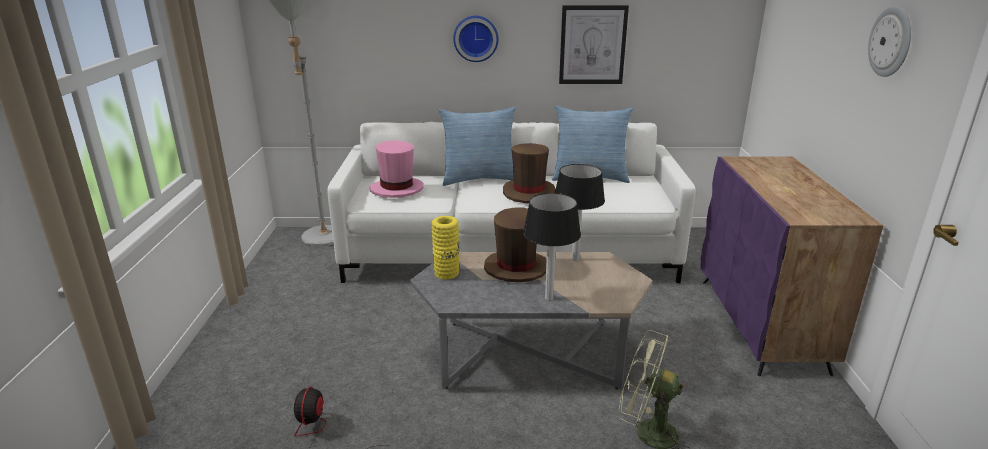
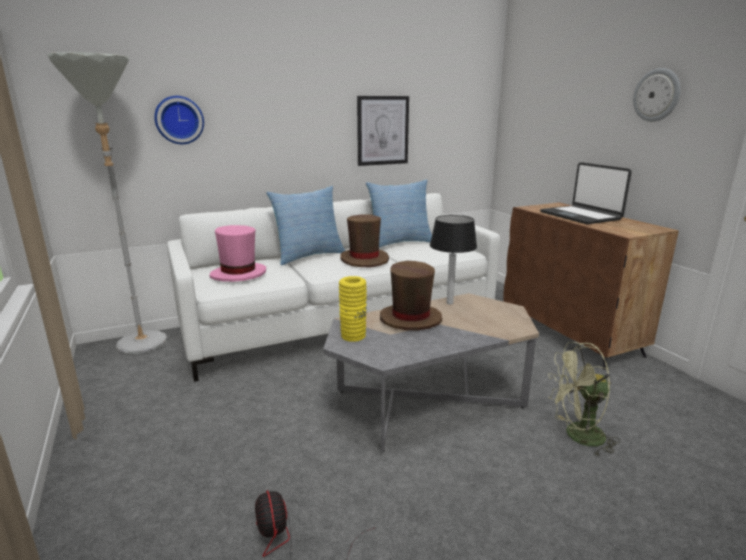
camera: 25 degrees left, 5 degrees down
(476, 38) = (284, 126): wall clock -> wall clock (179, 120)
(549, 298) = (465, 336): table lamp -> none
(761, 324) = (570, 334): purple cabinet -> brown cabinet
(783, 182) = (580, 216): none -> laptop

